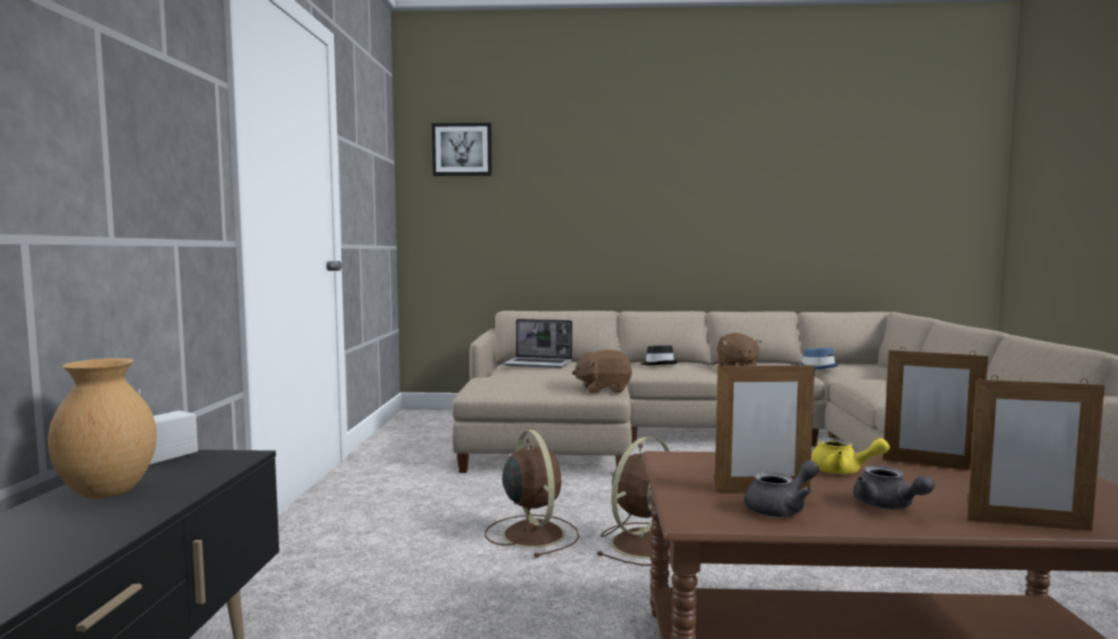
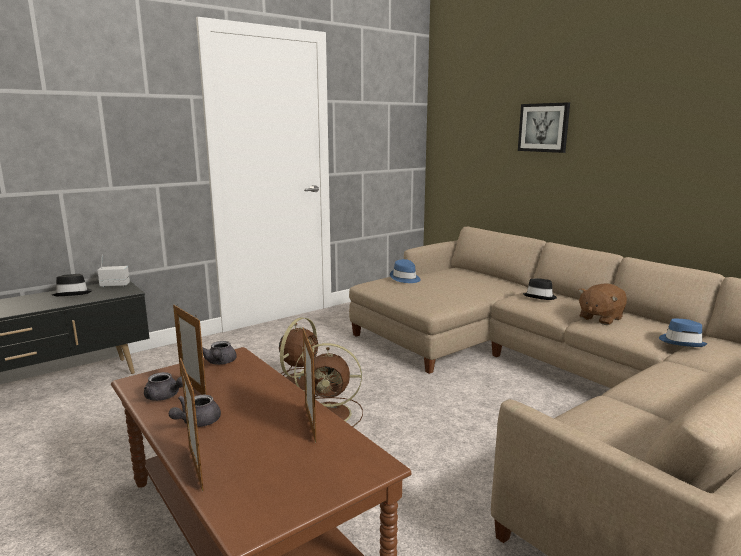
camera: 50 degrees right, 10 degrees up
(108, 492) = (73, 293): brown vase -> black hat
(462, 149) = (464, 92): picture -> picture (544, 127)
(504, 376) = (405, 278): none -> blue hat
(539, 364) = (456, 274): laptop -> none
(603, 390) = (433, 305): brown plush toy -> none
(689, 467) = (220, 362): none -> grey teapot
(843, 471) = (259, 400): yellow teapot -> none

